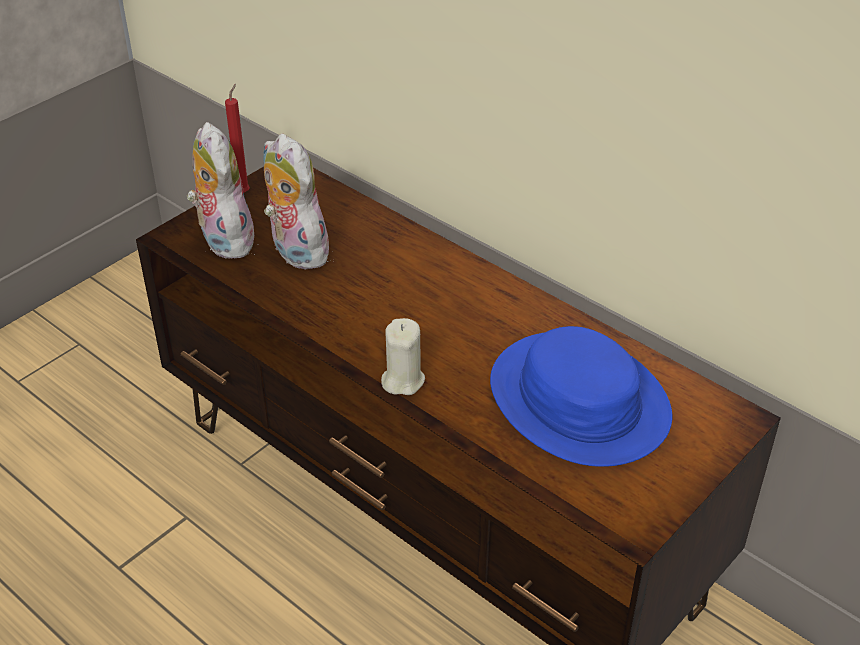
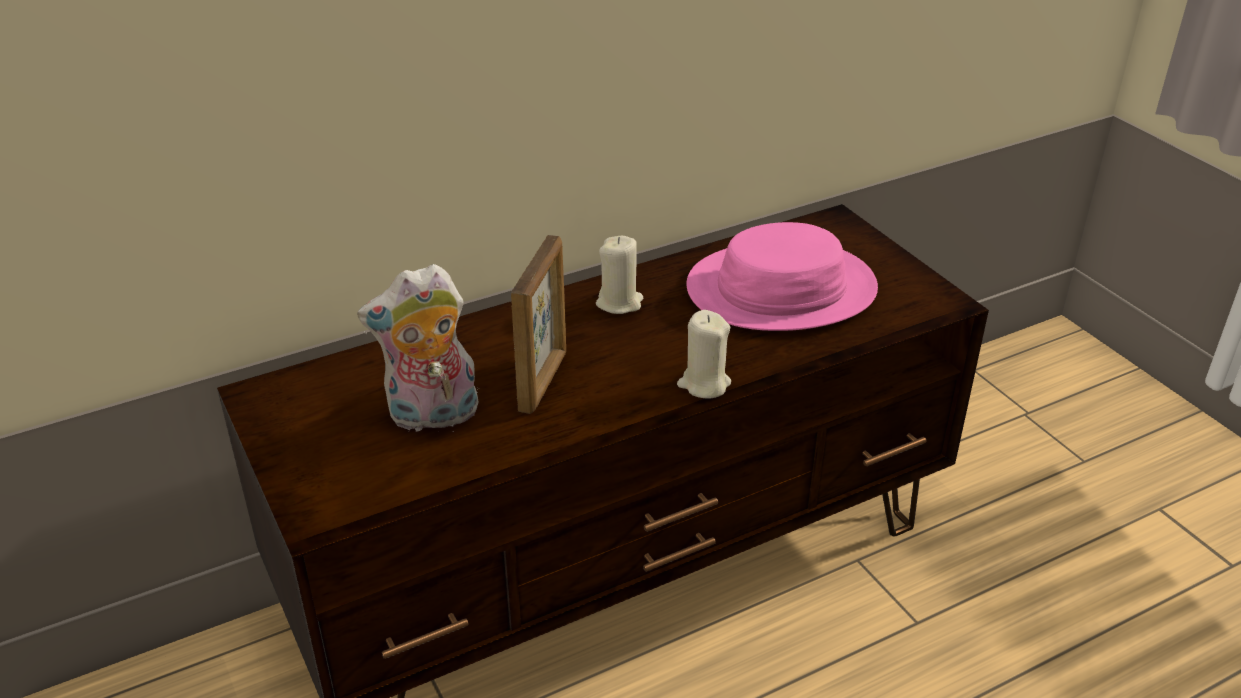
camera: 70 degrees left, 5 degrees down
(223, 239) = (361, 472): plush toy -> none
(244, 192) = (271, 437): red candle -> none
(362, 292) = (543, 381): none -> picture frame
(494, 305) = (619, 303): none -> beige candle
(578, 400) = (781, 290): blue hat -> pink hat

